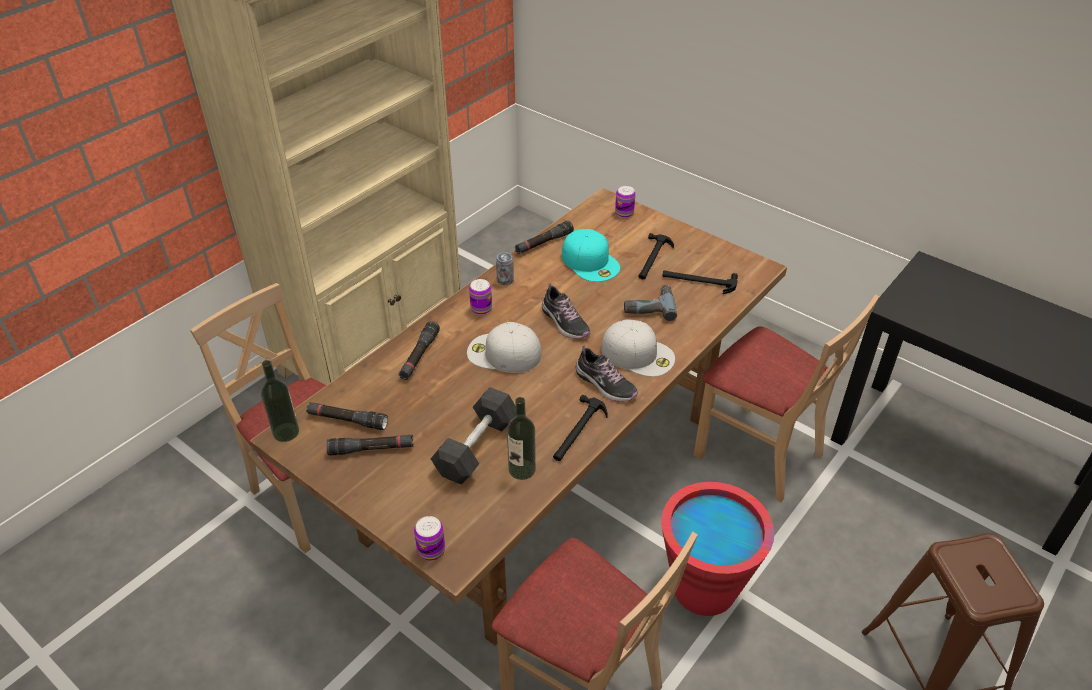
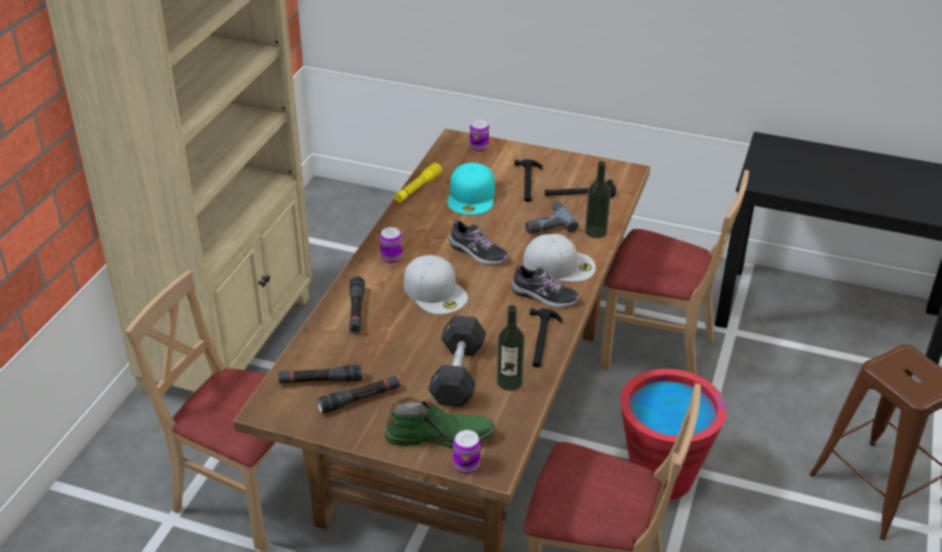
camera: 20 degrees left, 5 degrees down
(286, 432) = (265, 405): bottle -> bottle (595, 232)
(424, 509) = (439, 435): none -> green boot
(503, 353) = (435, 291): white cap -> white cap turned 120 degrees counterclockwise
(505, 280) = (400, 228): can -> none
(544, 243) = (417, 188): black flashlight -> yellow flashlight
(591, 262) = (472, 196): turquoise cap -> turquoise cap turned 60 degrees clockwise

